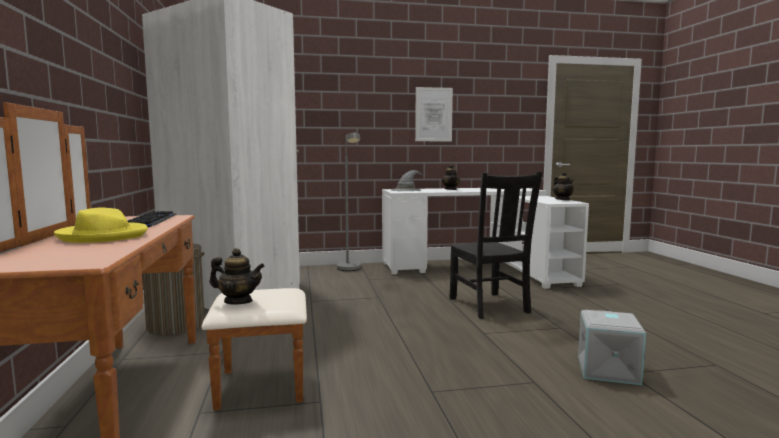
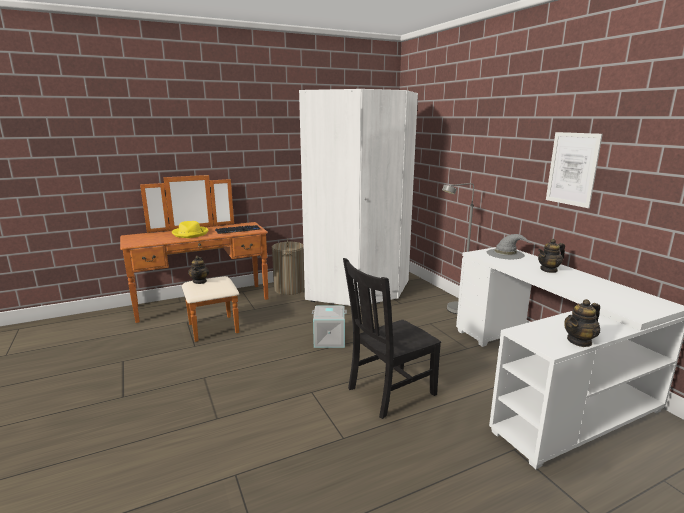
camera: 75 degrees right, 10 degrees up
(609, 370) = (239, 462): grey storage box -> grey storage box (329, 340)

